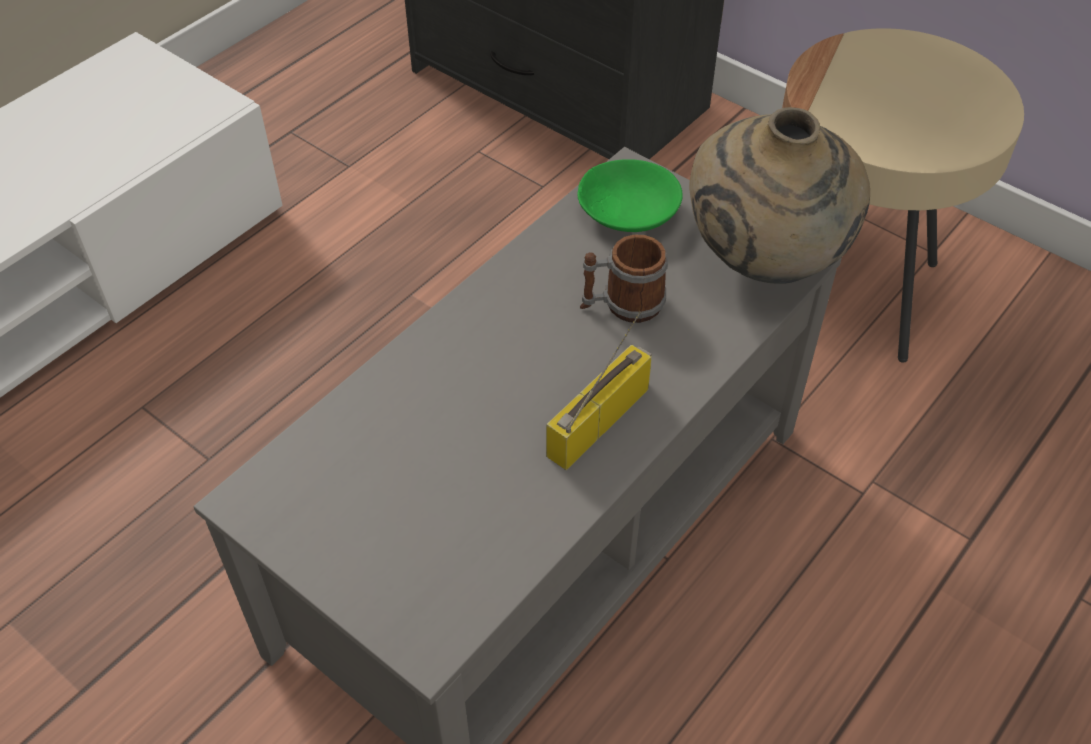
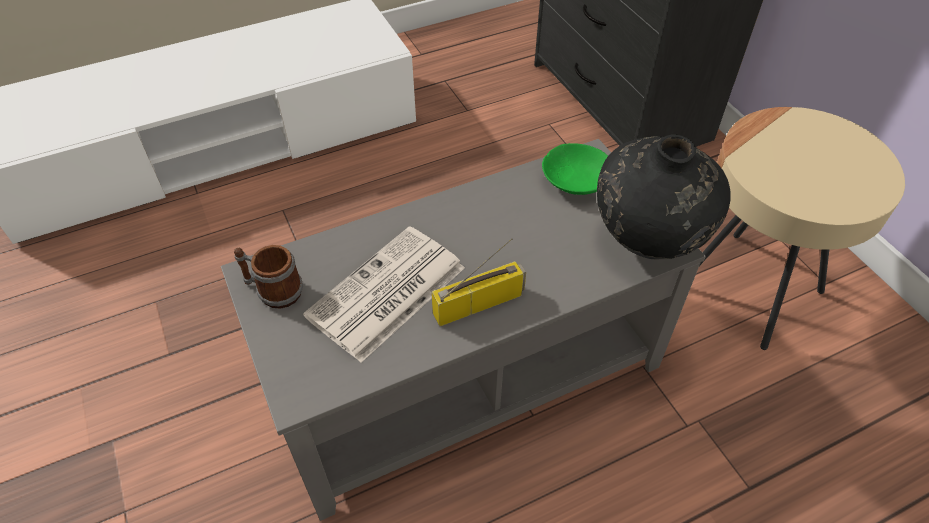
camera: 25 degrees right, 0 degrees up
(466, 455) = (386, 294): none -> newspaper
(622, 305) = (537, 236): mug -> mug (273, 291)
(765, 264) = (648, 242): beige vase -> black vase

